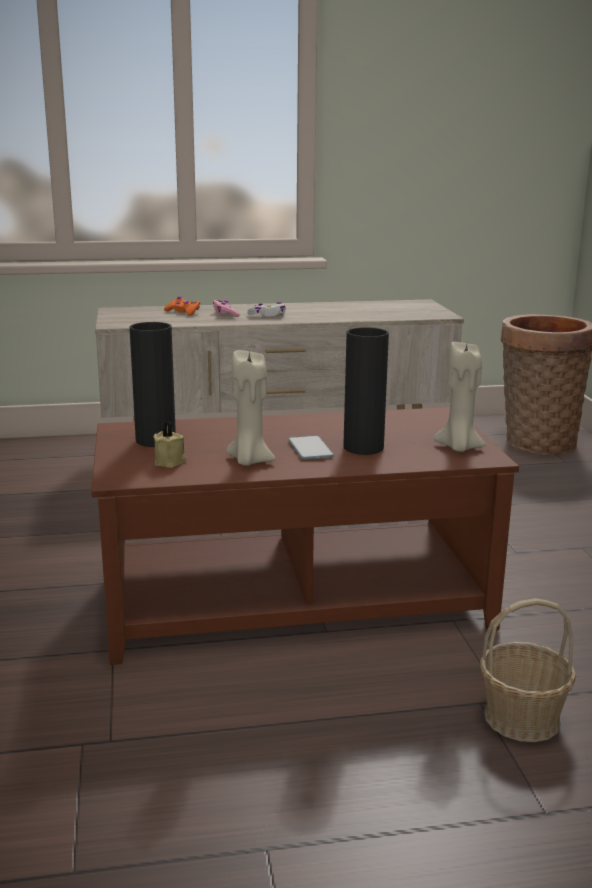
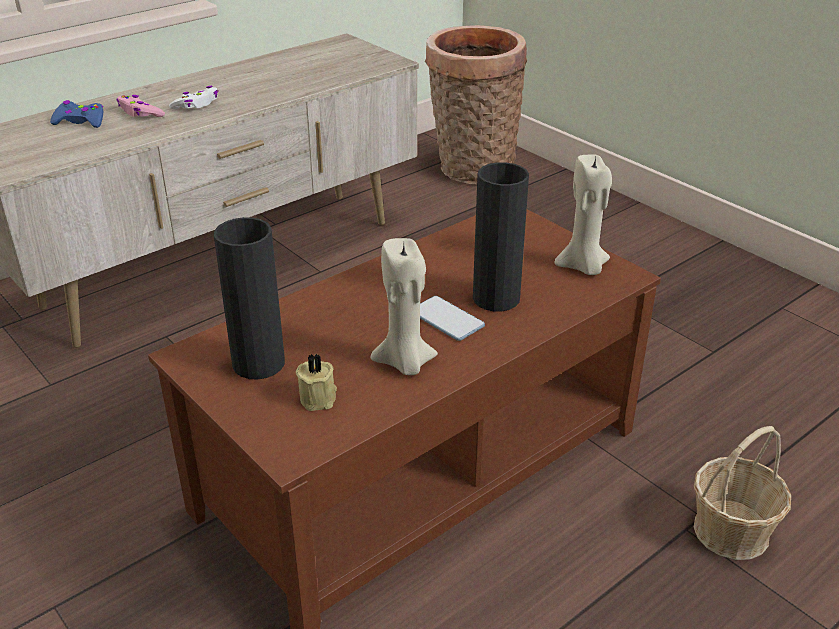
camera: 30 degrees left, 15 degrees up
(183, 312) = (80, 121): orange game controller -> blue game controller

